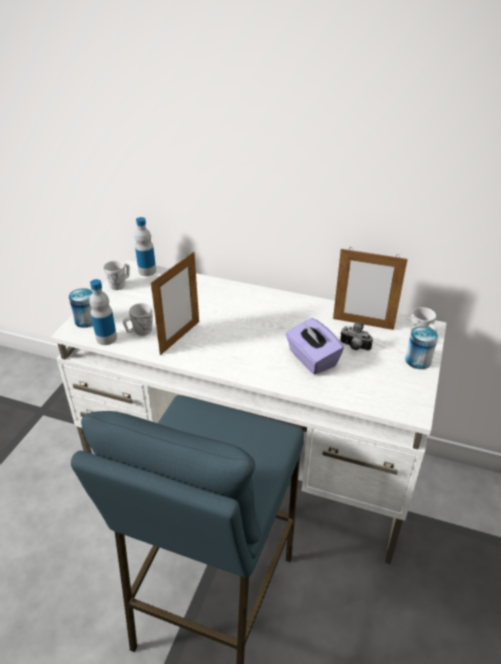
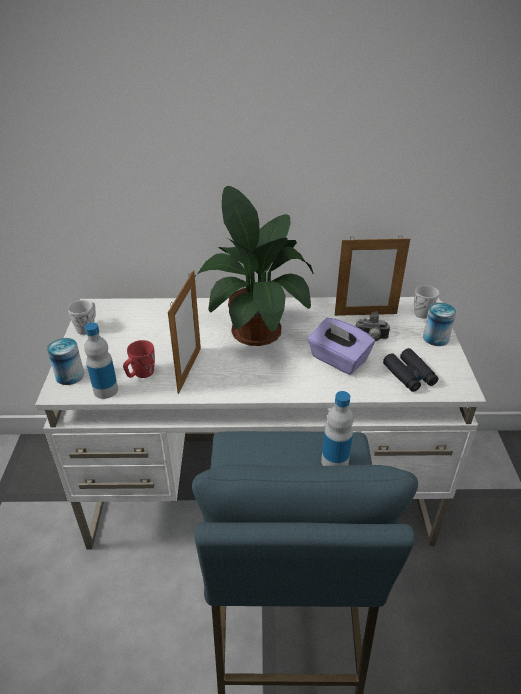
camera: 20 degrees left, 0 degrees up
(139, 332) = (140, 374): white mug -> red mug
(147, 271) = (111, 306): bottle -> bottle (334, 461)
(255, 314) = (255, 327): none -> potted plant
(370, 388) = (409, 375): none -> black binoculars

